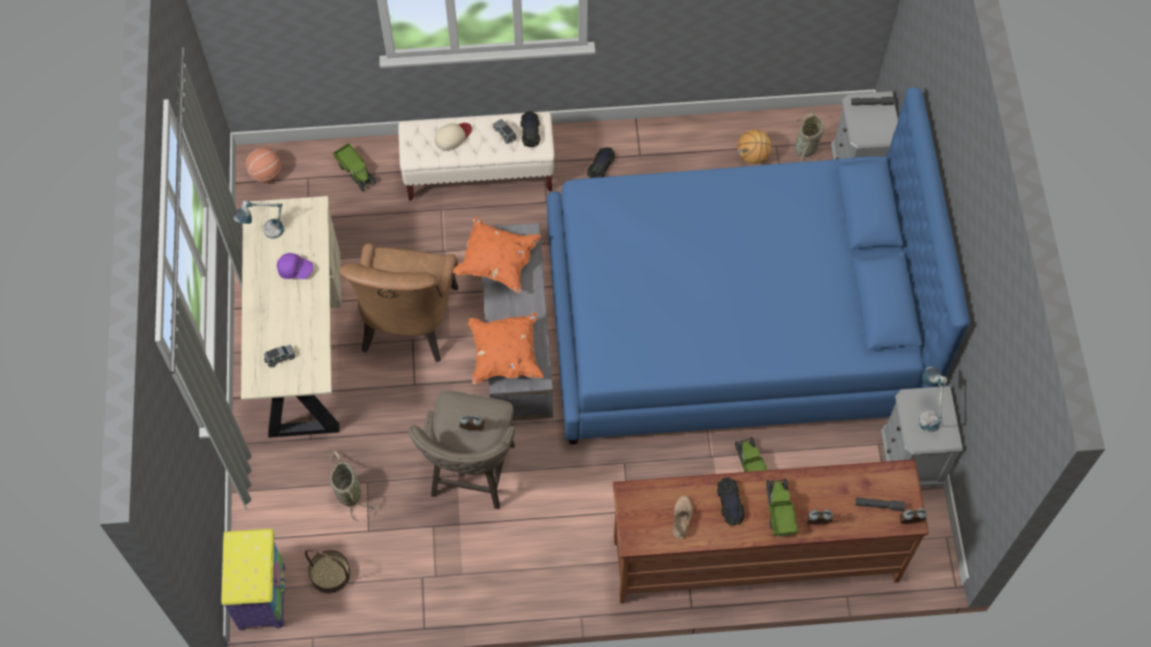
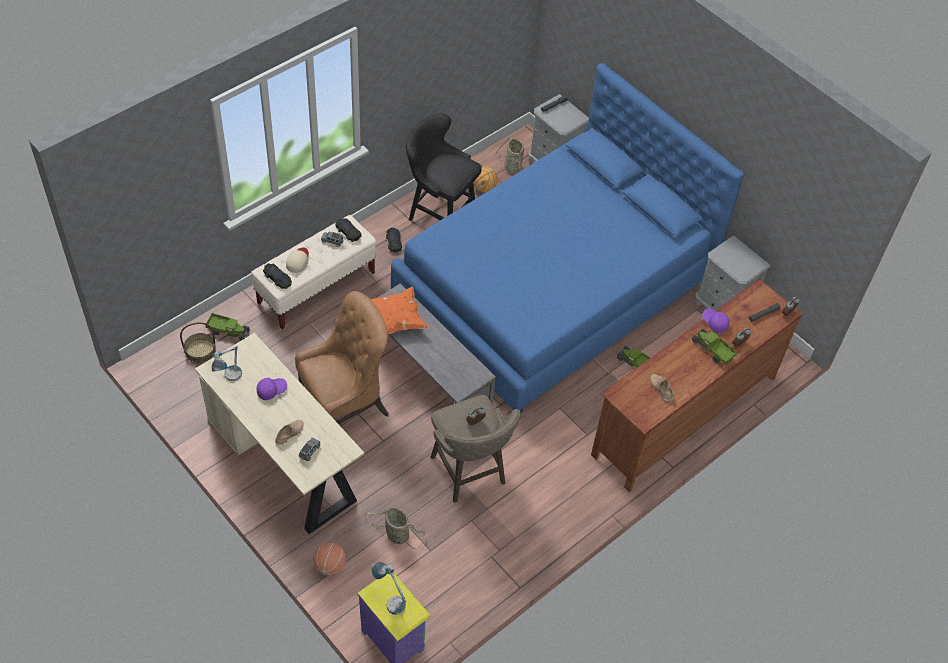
camera: 40 degrees left, 10 degrees down
(266, 174) = (162, 367): basketball -> basketball (330, 566)
(276, 326) = (289, 433): none -> beige shoe
(330, 573) = (428, 594): basket -> basket (200, 351)
(408, 320) = (345, 403): brown chair -> brown chair turned 90 degrees counterclockwise
(505, 355) = (447, 373): orange pillow -> none
(677, 160) = (439, 214): none -> black stool
(730, 503) = (681, 363): black toy car -> black toy car (277, 278)
(811, 480) = (714, 323): none -> purple cap
(926, 413) = (734, 257): table lamp -> table lamp (390, 600)

